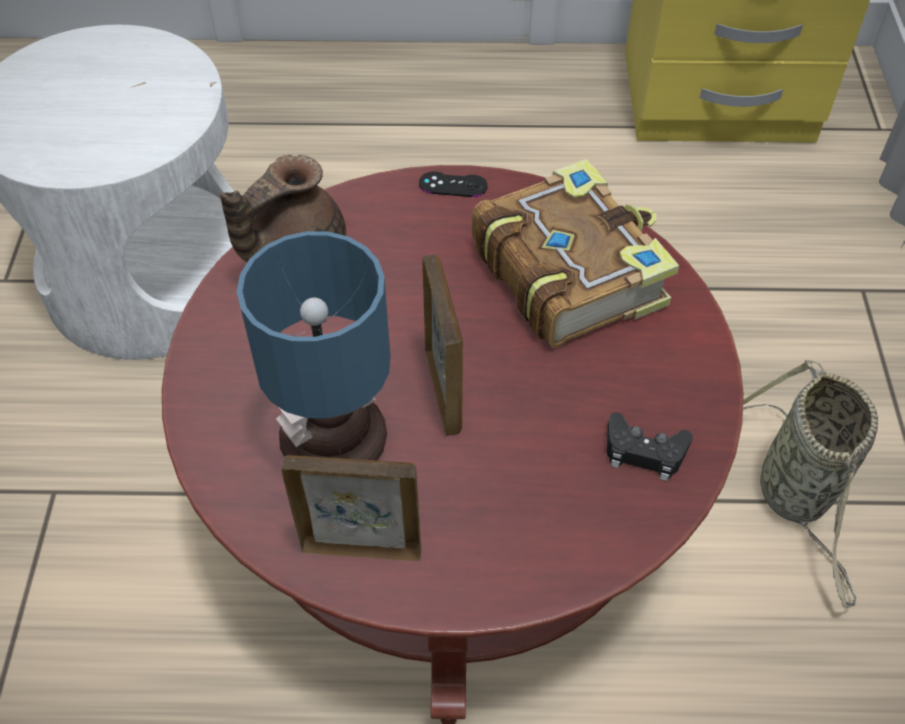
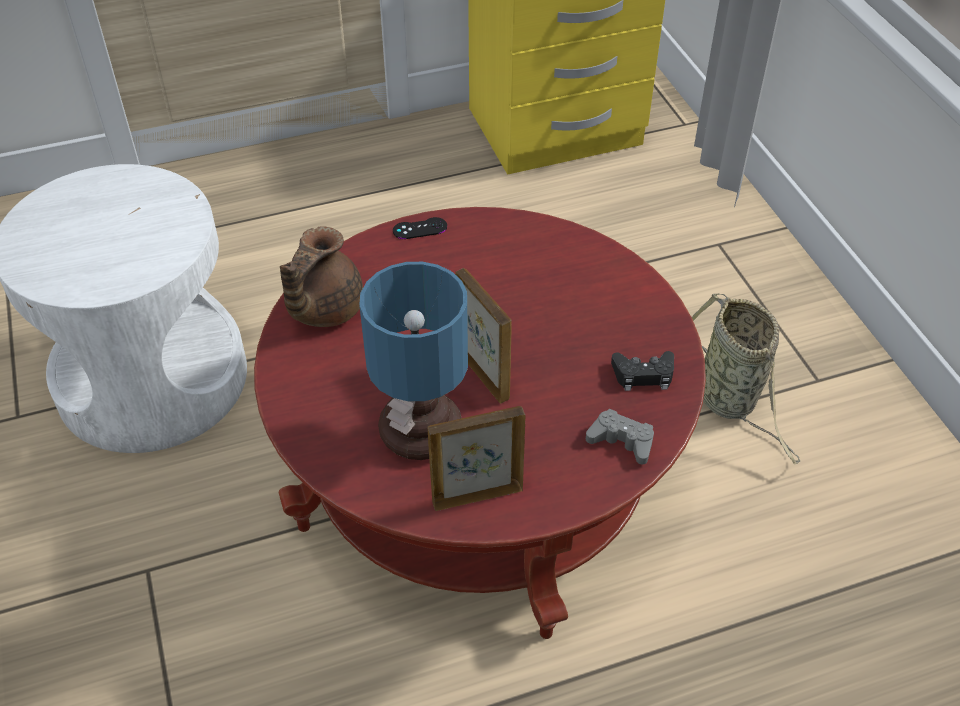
camera: 20 degrees left, 5 degrees down
(568, 272) = (535, 269): book -> none
(576, 534) = (621, 441): none -> grey game controller

